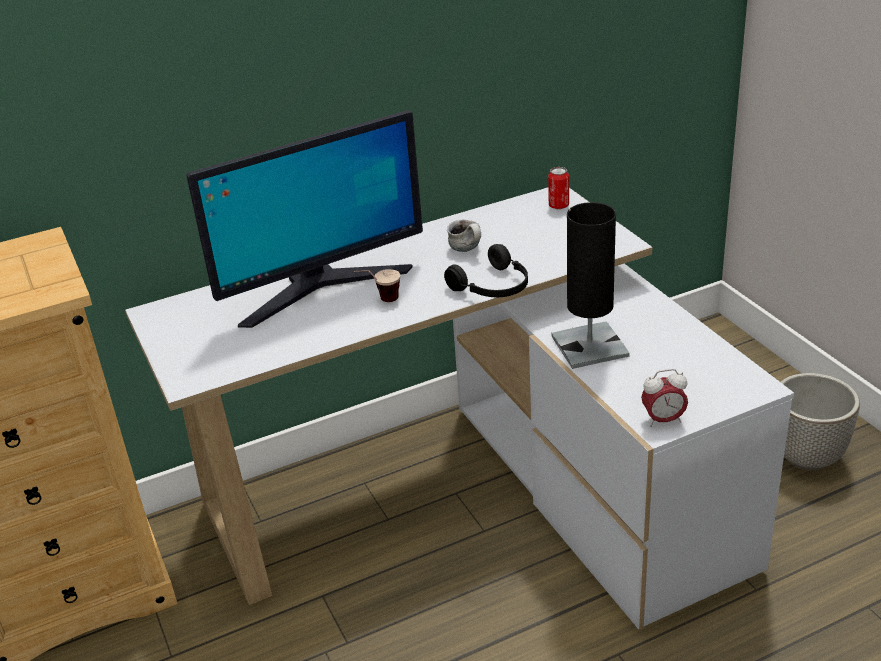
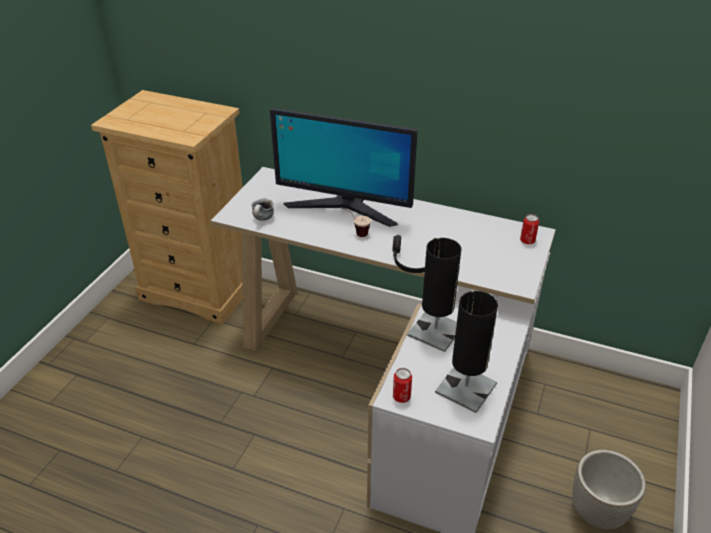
camera: 45 degrees right, 5 degrees up
(468, 249) = (439, 234): mug -> mug (263, 219)
(663, 420) = (401, 397): alarm clock -> can
(699, 370) = (466, 388): none -> black table lamp

